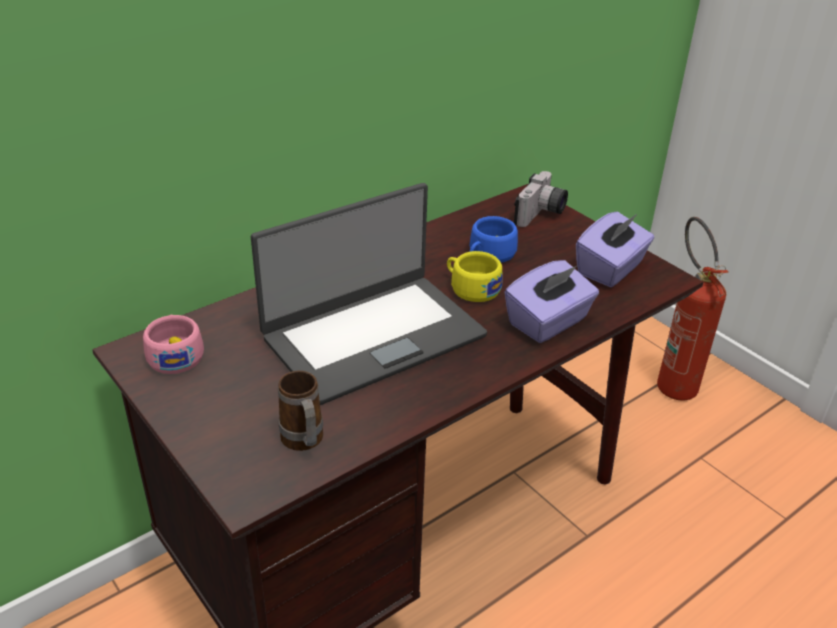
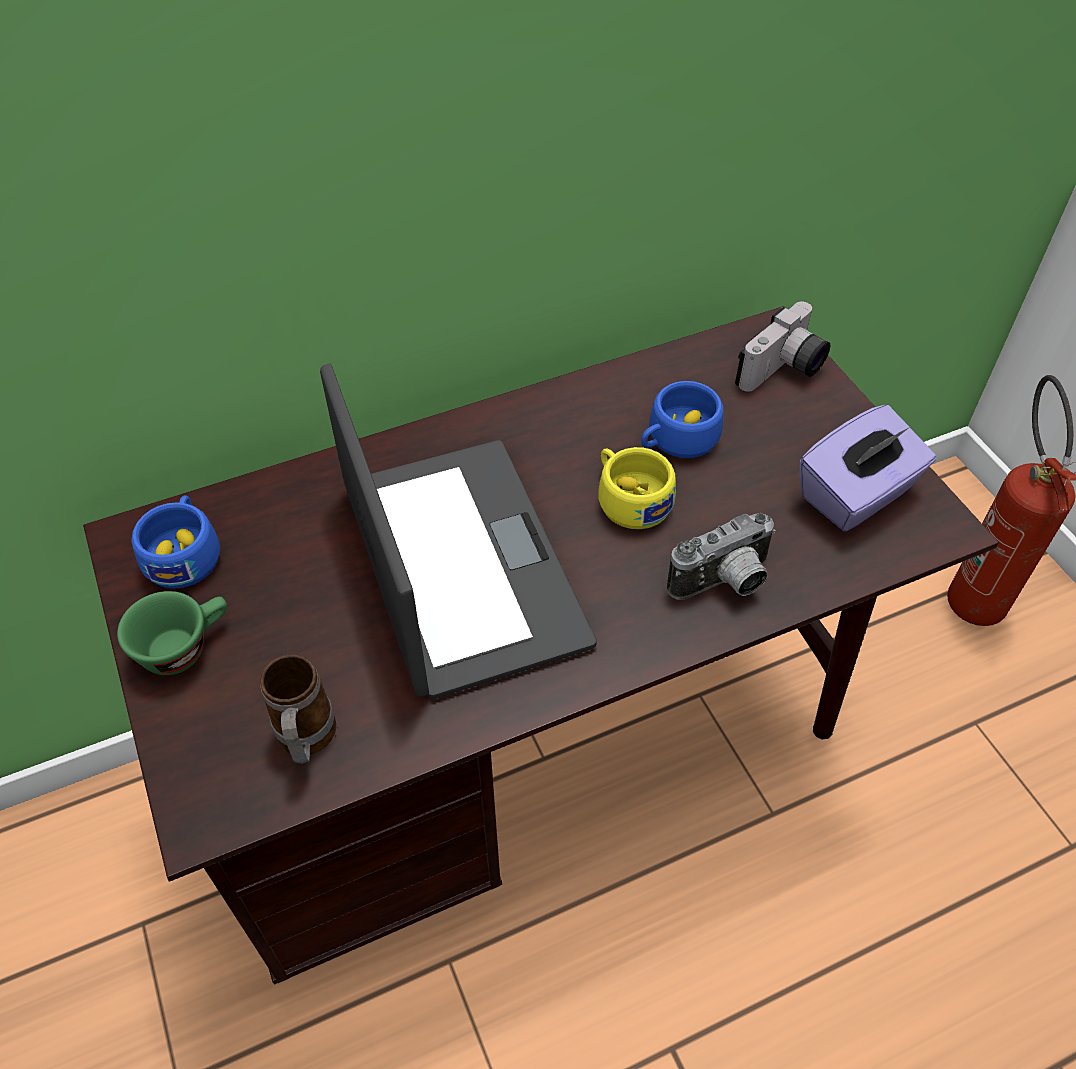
camera: 15 degrees right, 15 degrees up
(175, 354) = (184, 553): pink cup -> blue cup
(195, 404) = (184, 646): none -> green cup
(372, 336) = (459, 565): laptop -> laptop turned 90 degrees counterclockwise
(548, 322) = (724, 583): purple tissue box -> camera

